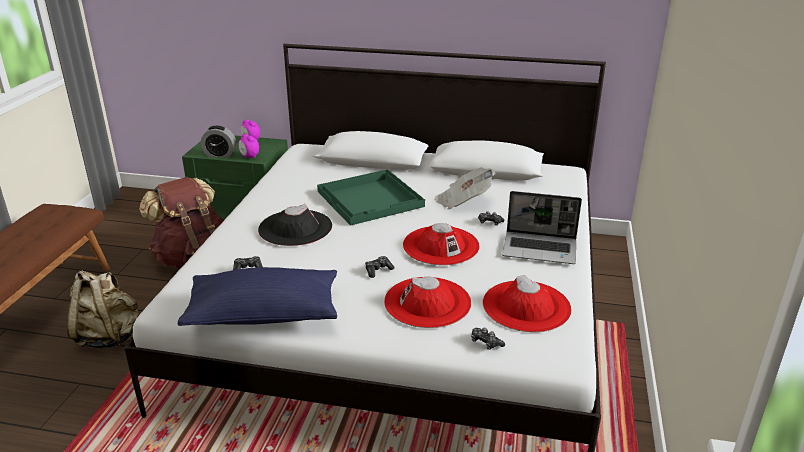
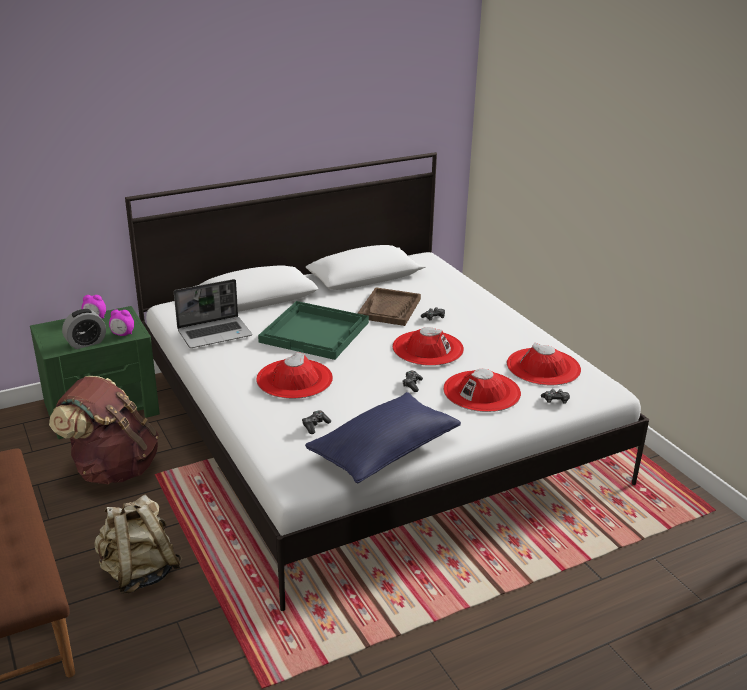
camera: 40 degrees left, 0 degrees up
(295, 228) = (294, 379): black hat -> red hat
(463, 202) = (389, 308): newspaper -> brown tray
(540, 249) = (495, 324): laptop -> laptop (215, 333)

